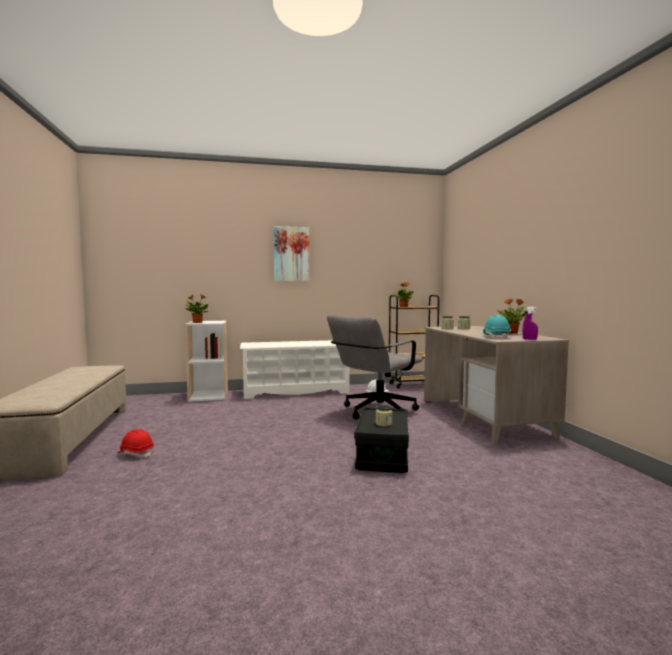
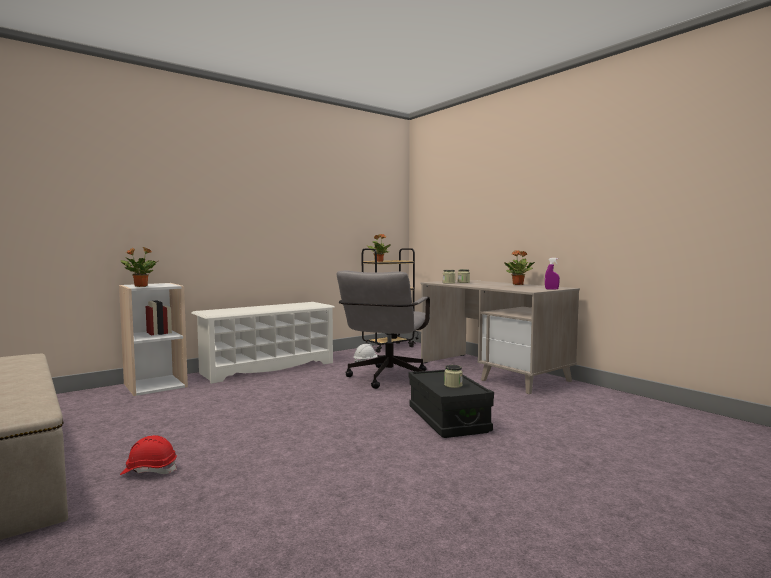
camera: 25 degrees left, 0 degrees up
(291, 254) = (252, 197): picture -> none
(496, 337) = (519, 288): turquoise hard hat -> none

